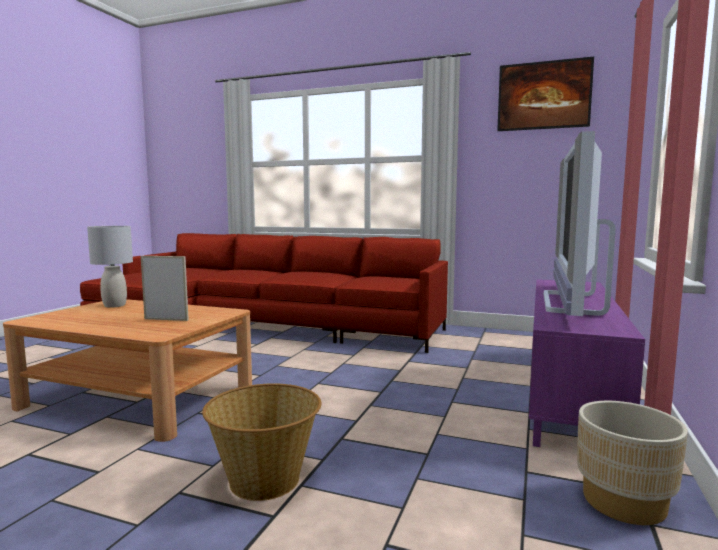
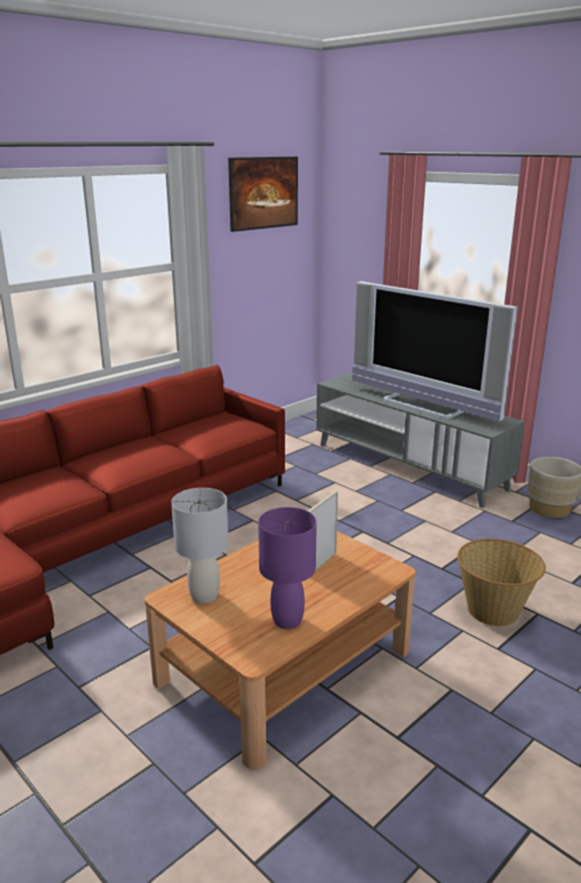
camera: 65 degrees left, 15 degrees up
(74, 321) = (287, 621): none -> purple table lamp
(569, 391) = (408, 466): purple tv stand -> grey tv stand

